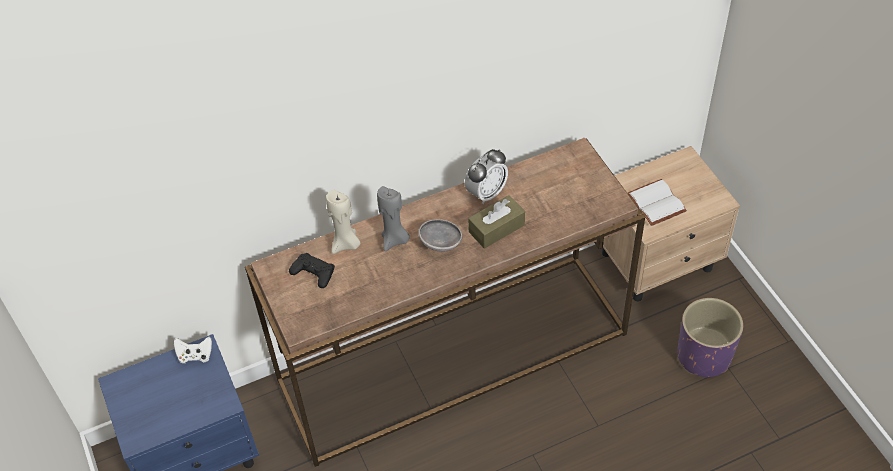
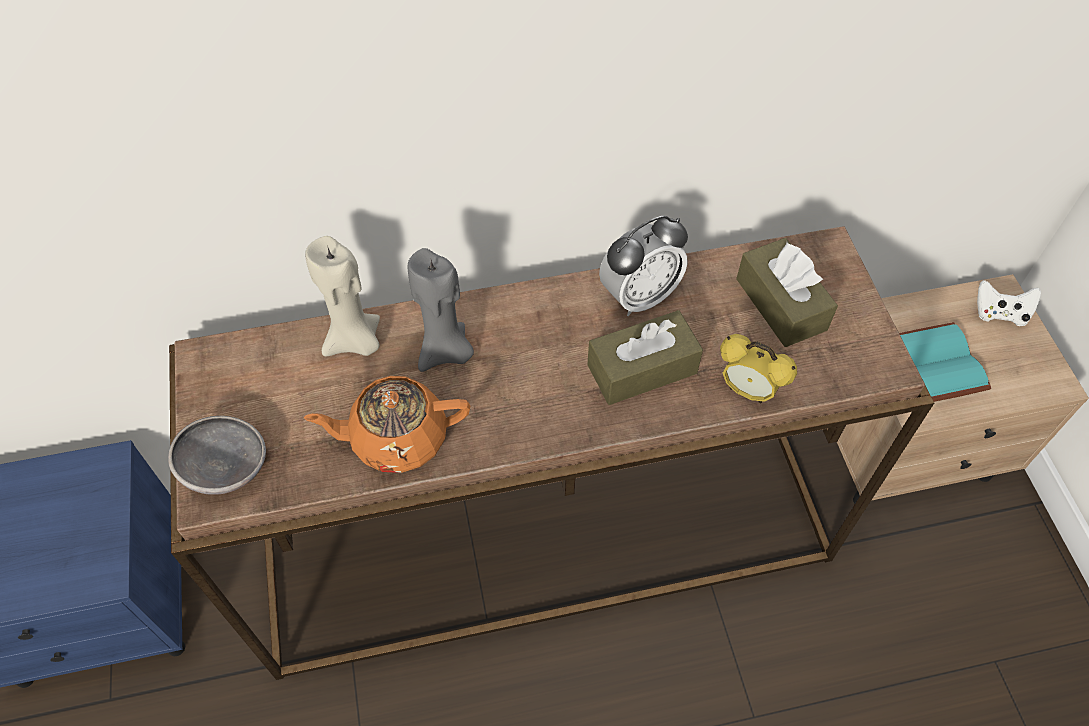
camera: 10 degrees right, 5 degrees up
(195, 355) = (88, 474): white game controller -> white game controller (999, 313)
(313, 273) = (277, 386): black game controller -> none
(383, 284) = (397, 437): none -> orange teapot
(441, 243) = (530, 377): grey bowl -> grey bowl (228, 468)
(551, 228) = (747, 391): none -> alarm clock
(559, 183) = (781, 304): none -> brown tissue box
(654, 203) = (934, 363): white book -> turquoise book
(703, 356) = (955, 629): purple planter -> none

